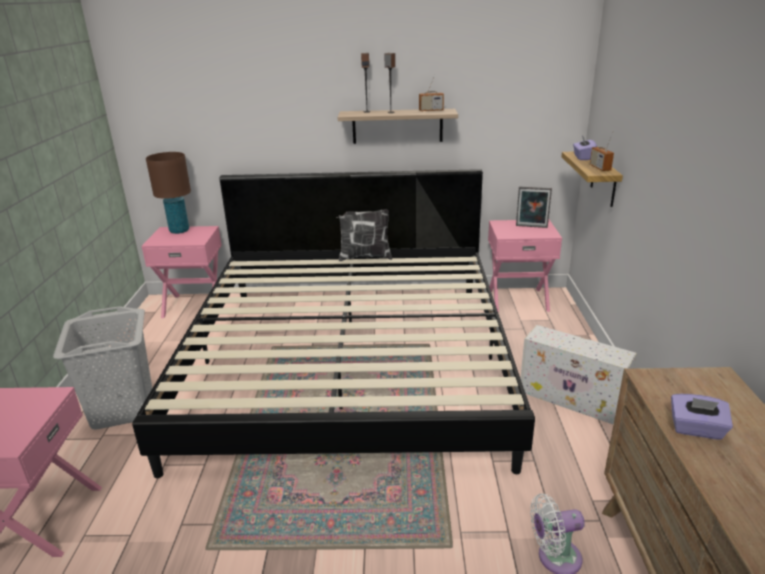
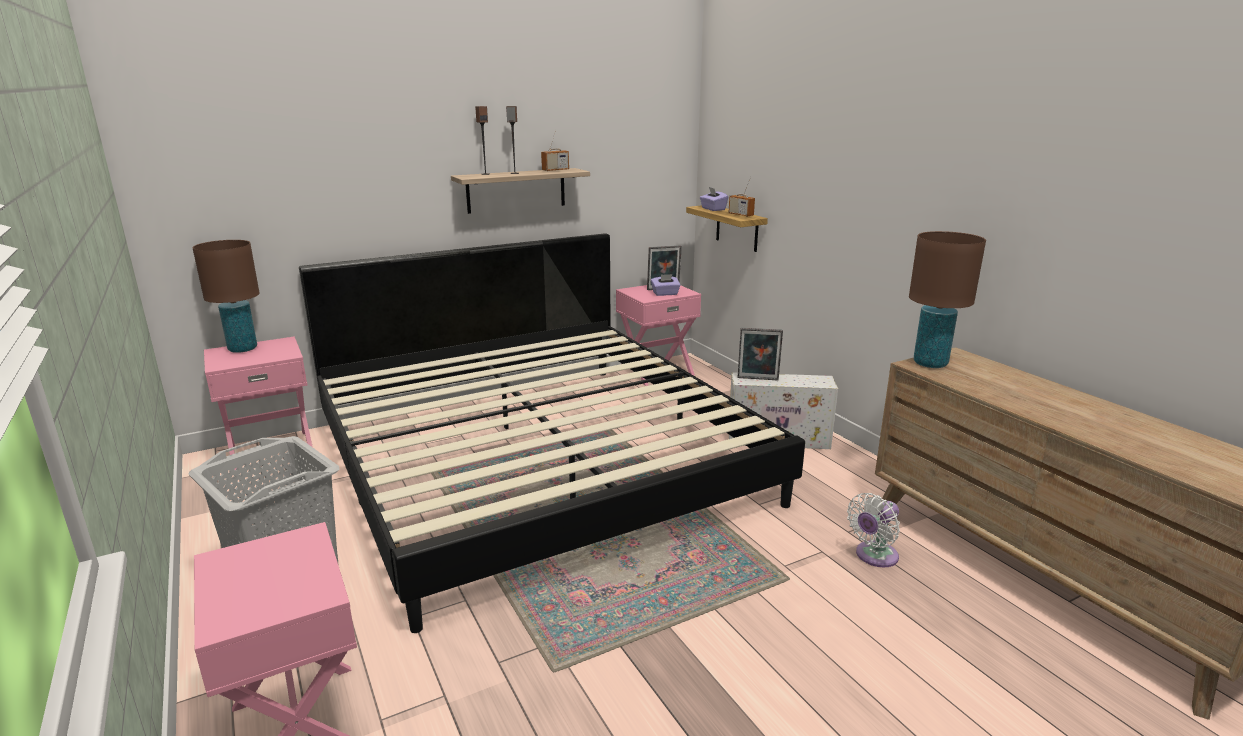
camera: 30 degrees left, 5 degrees down
(364, 257) = (491, 348): pillow -> none
(553, 338) = (757, 379): none -> picture frame
(669, 381) = (930, 363): none -> brown table lamp
(696, 429) = (983, 386): purple tissue box -> purple tissue box (665, 294)

